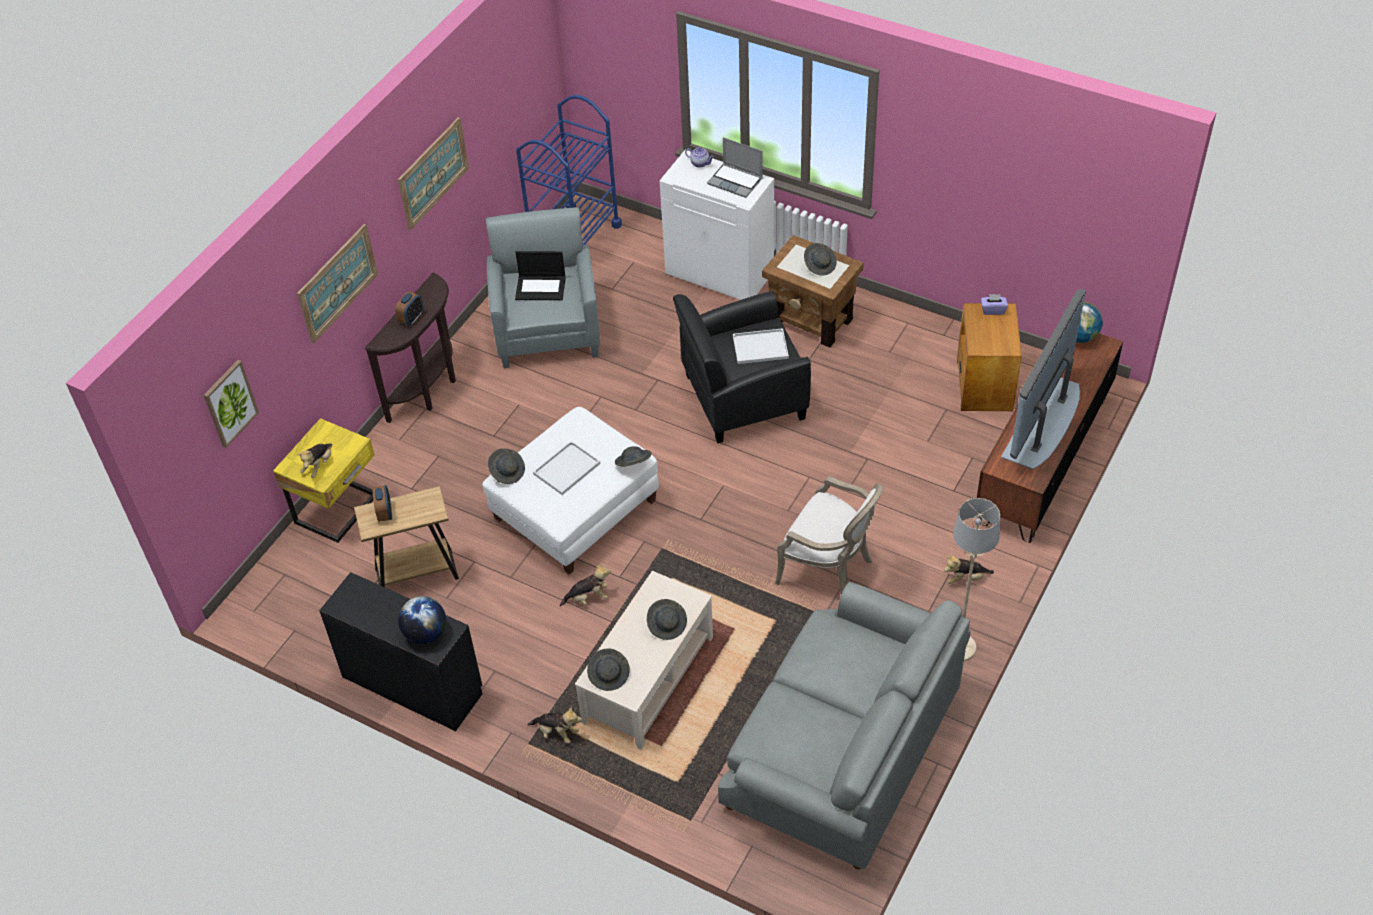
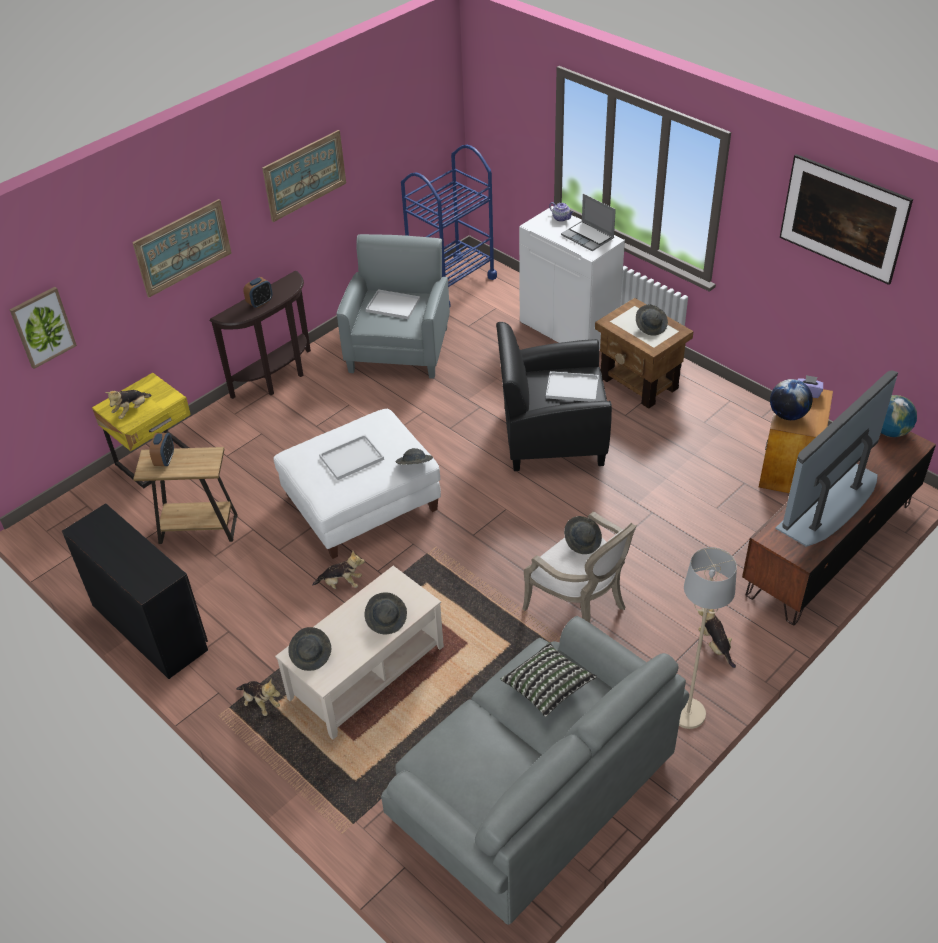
camera: 15 degrees right, 5 degrees down
(425, 633) = (144, 572): globe -> globe (787, 415)
(507, 471) = (298, 450): grey hat -> grey hat (582, 541)
(541, 287) = (394, 305): laptop -> white tray
(842, 654) = (547, 687): none -> pillow
(965, 578) = (715, 646): plush toy -> plush toy turned 60 degrees clockwise
(1002, 161) = (839, 239): none -> picture

